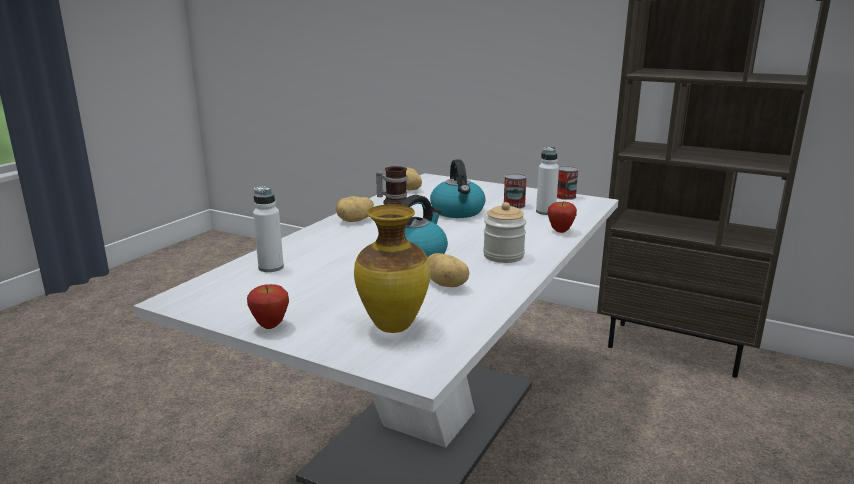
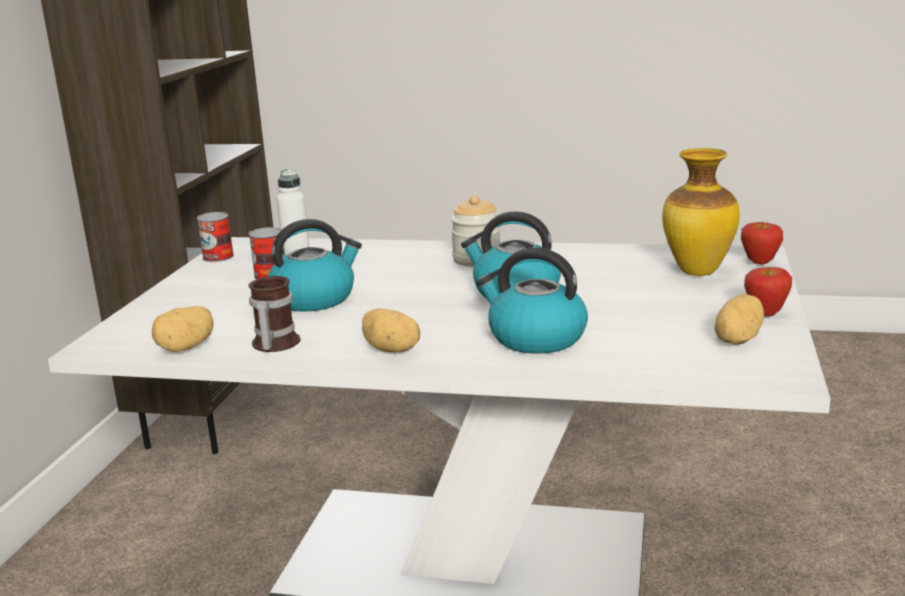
camera: 105 degrees left, 0 degrees up
(271, 267) = (626, 354): white bottle -> none
(327, 250) = (535, 338): none -> kettle
(447, 284) = (581, 269): potato -> potato (735, 340)
(560, 231) = (374, 247): apple -> apple (760, 263)

